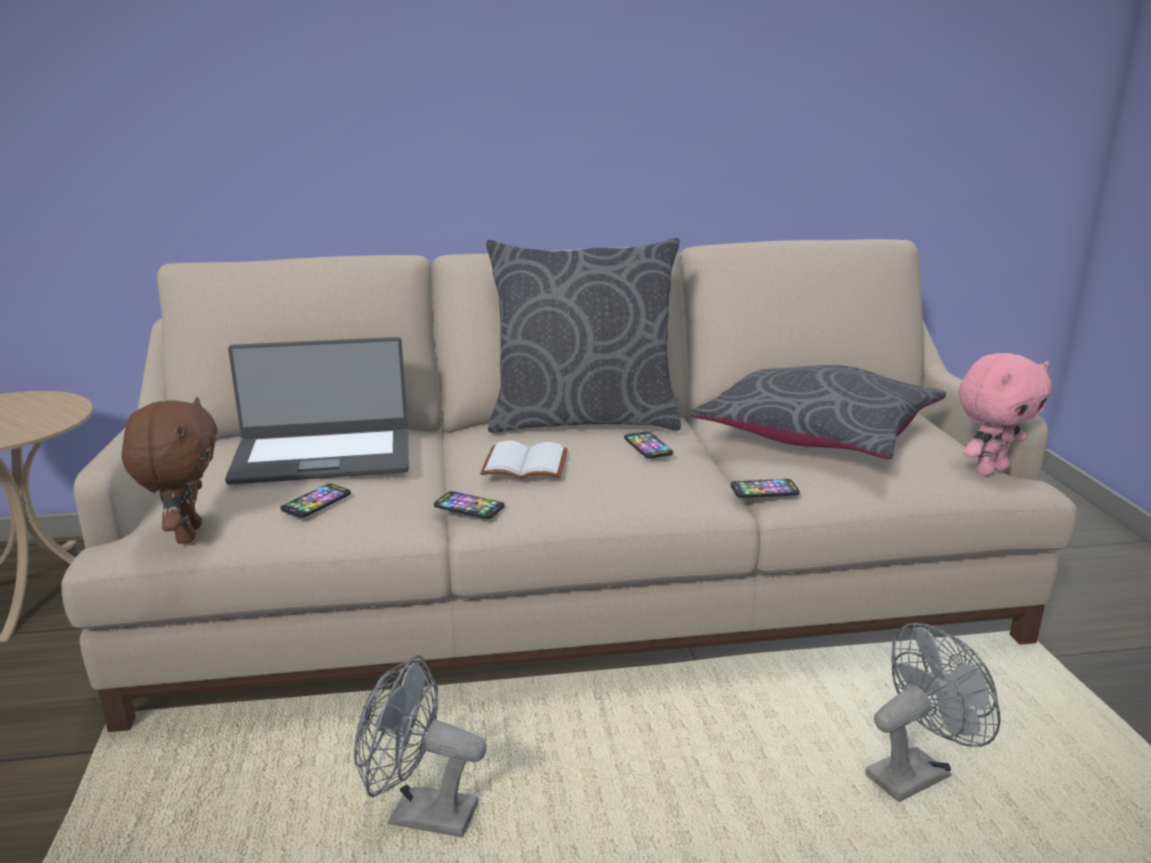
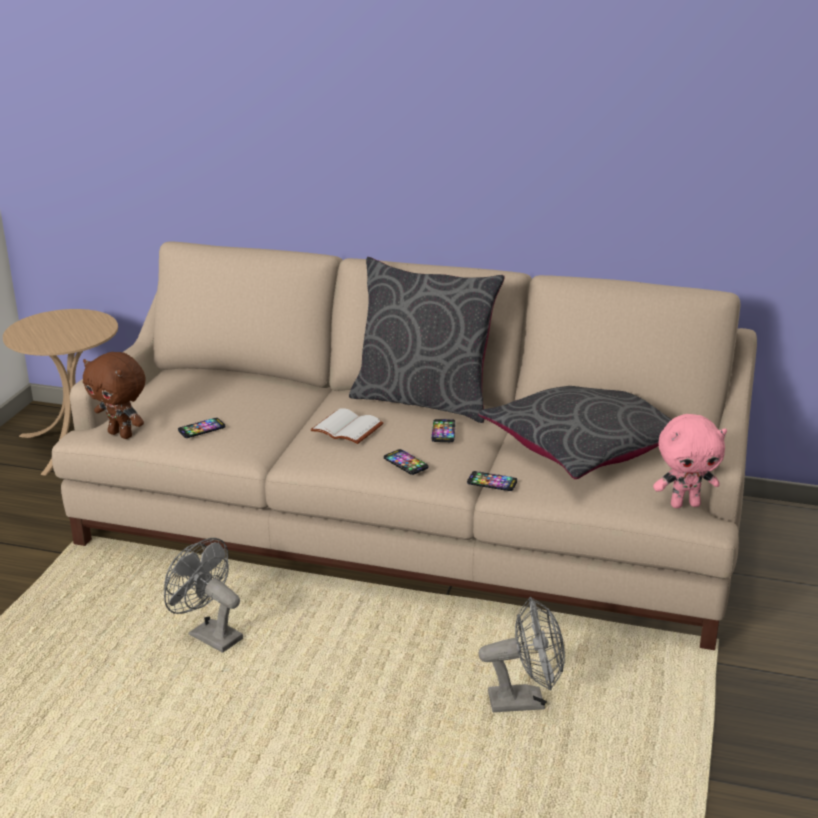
camera: 25 degrees right, 5 degrees up
(186, 534) = (122, 434): brown plush toy -> brown plush toy turned 105 degrees clockwise
(323, 456) = (229, 396): laptop -> none
(469, 507) = (290, 451): phone -> phone (405, 463)

